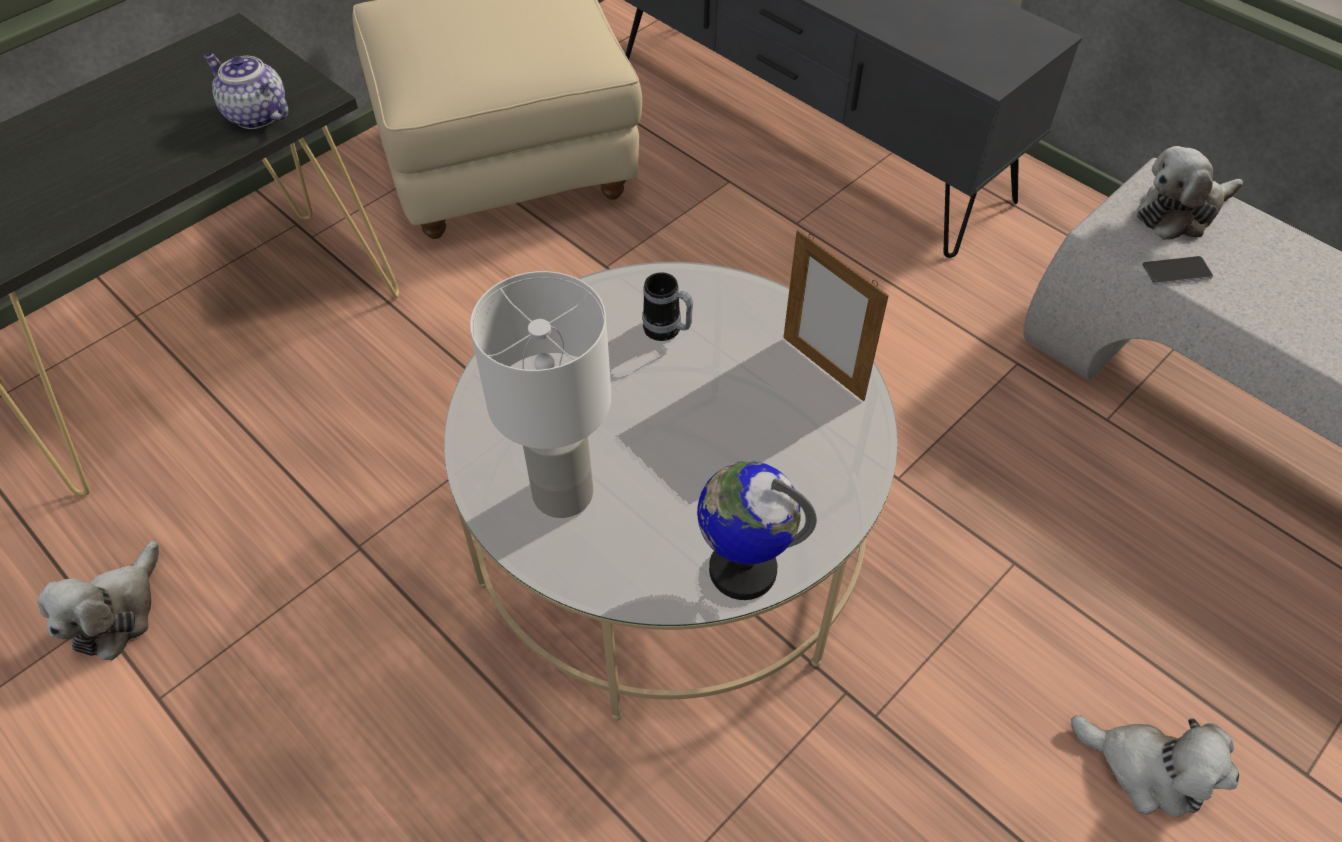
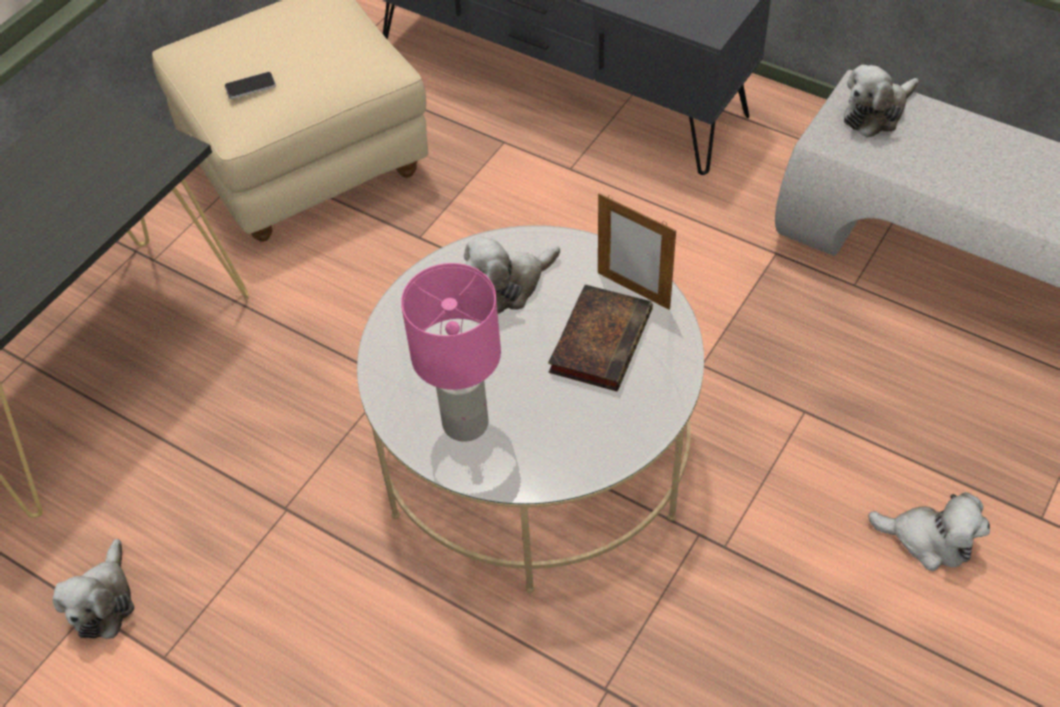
camera: 10 degrees left, 0 degrees up
(255, 115) = (133, 174): teapot -> none
(563, 492) = (465, 422): white table lamp -> pink table lamp
(668, 331) = (508, 285): mug -> plush toy
(742, 569) = (612, 449): globe -> none
(765, 422) = (600, 339): none -> book
(1176, 271) = (881, 162): phone -> phone (250, 86)

